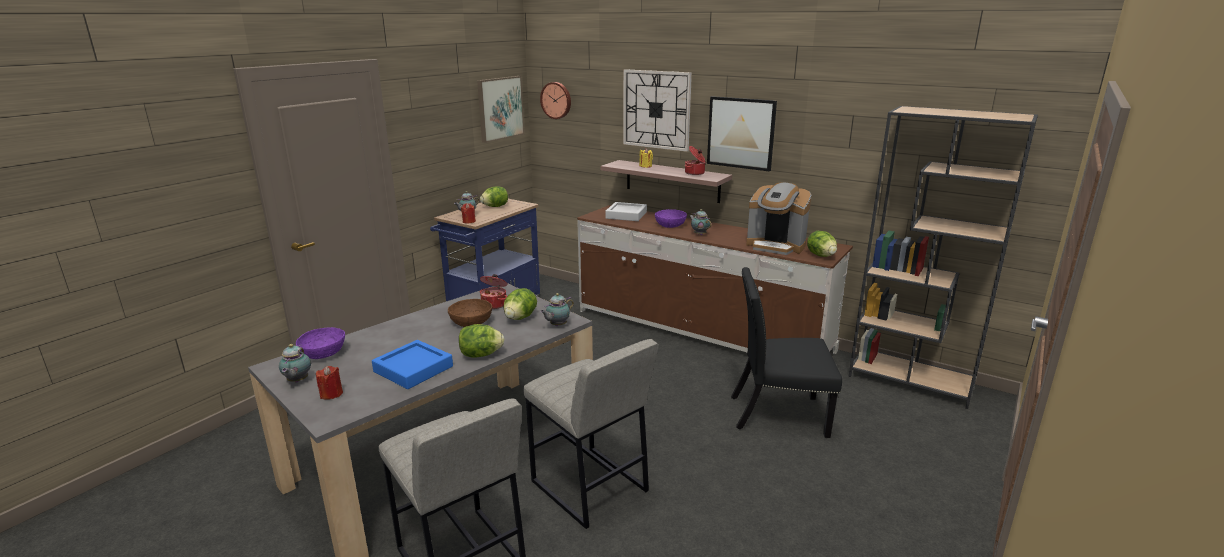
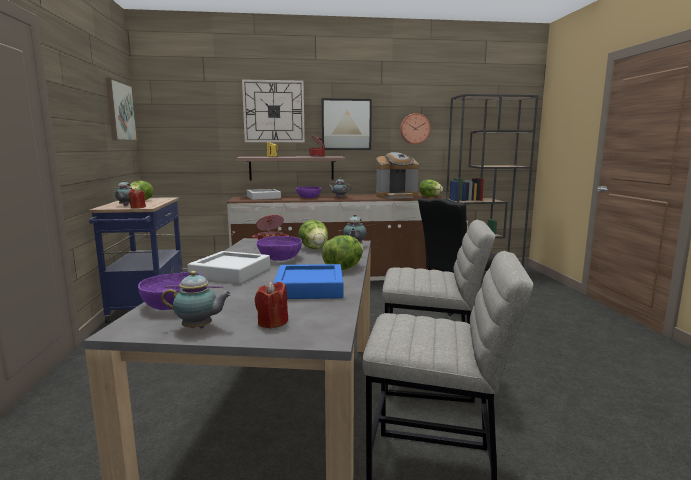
camera: 40 degrees left, 10 degrees down
(297, 381) = (199, 328): teapot -> teapot turned 45 degrees counterclockwise
(407, 330) = (230, 273): none -> grey tray
(471, 322) = (279, 258): brown bowl -> purple bowl
(556, 100) = (169, 109): wall clock -> wall clock (414, 128)

